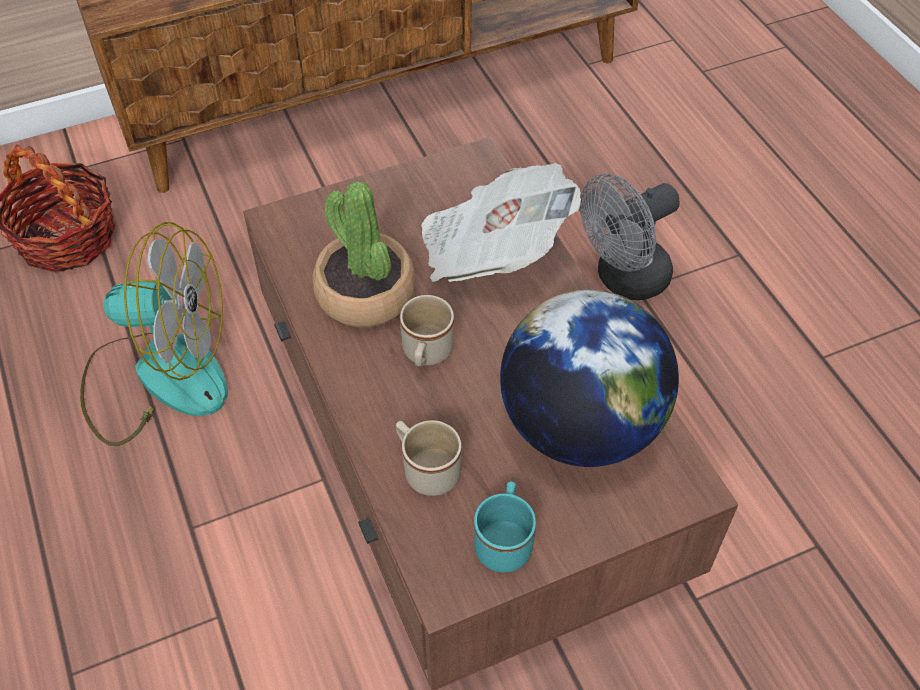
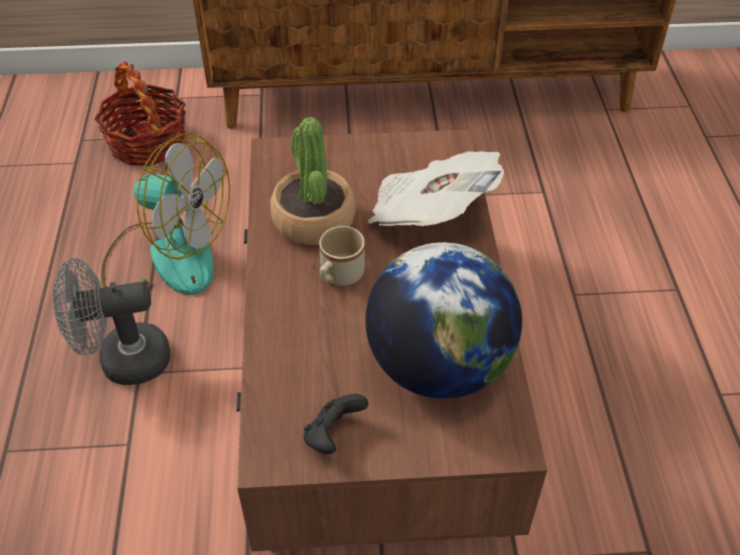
camera: 20 degrees right, 5 degrees down
(426, 468) = (297, 362): beige mug -> none
(504, 539) = (333, 435): turquoise mug -> black game controller
(623, 279) = (565, 283): grey fan -> grey fan (123, 361)

